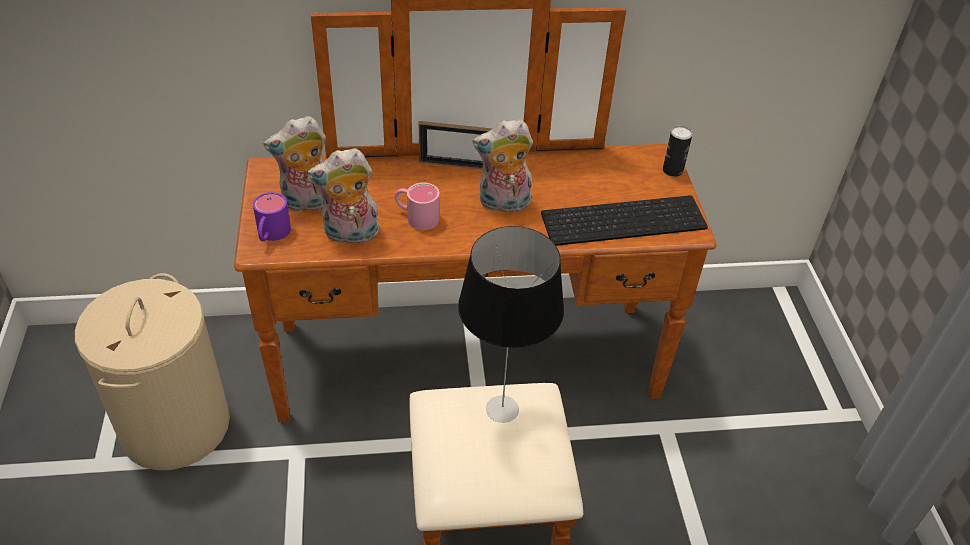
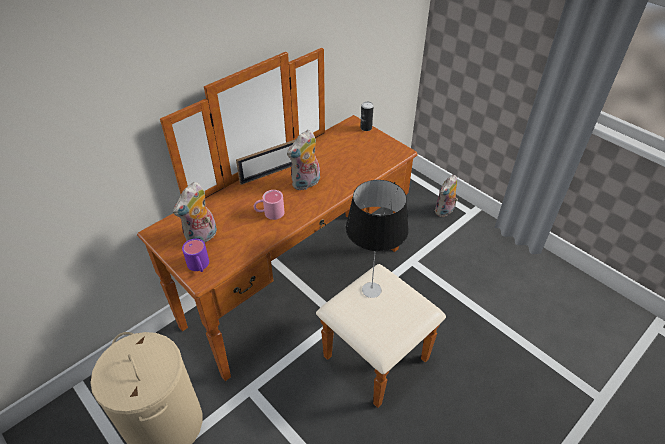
camera: 35 degrees left, 0 degrees up
(350, 235) = (245, 242): plush toy -> plush toy (444, 211)
(624, 219) = (368, 161): keyboard -> none

